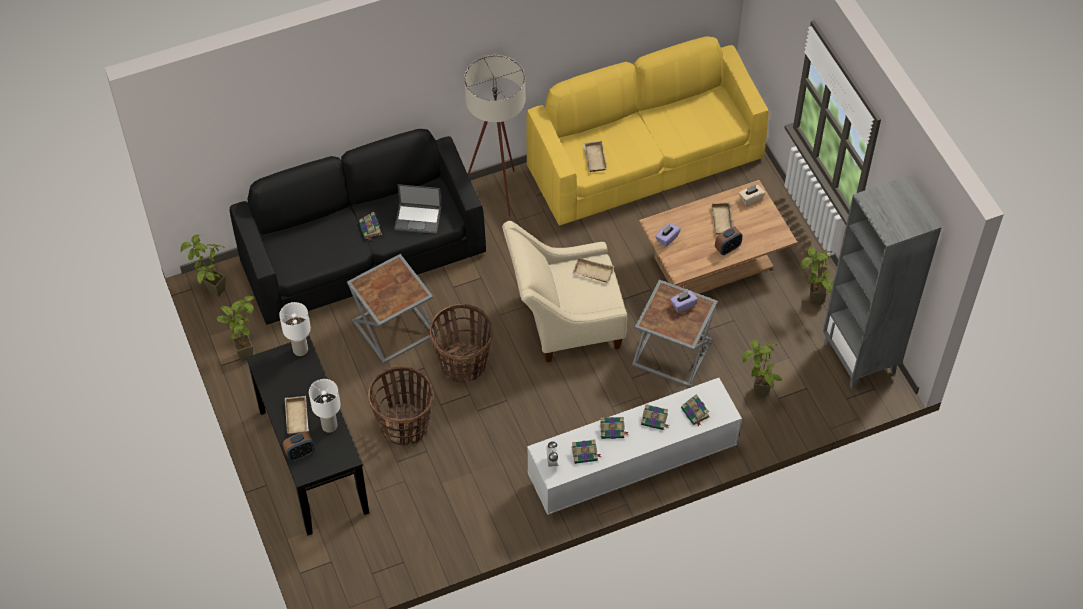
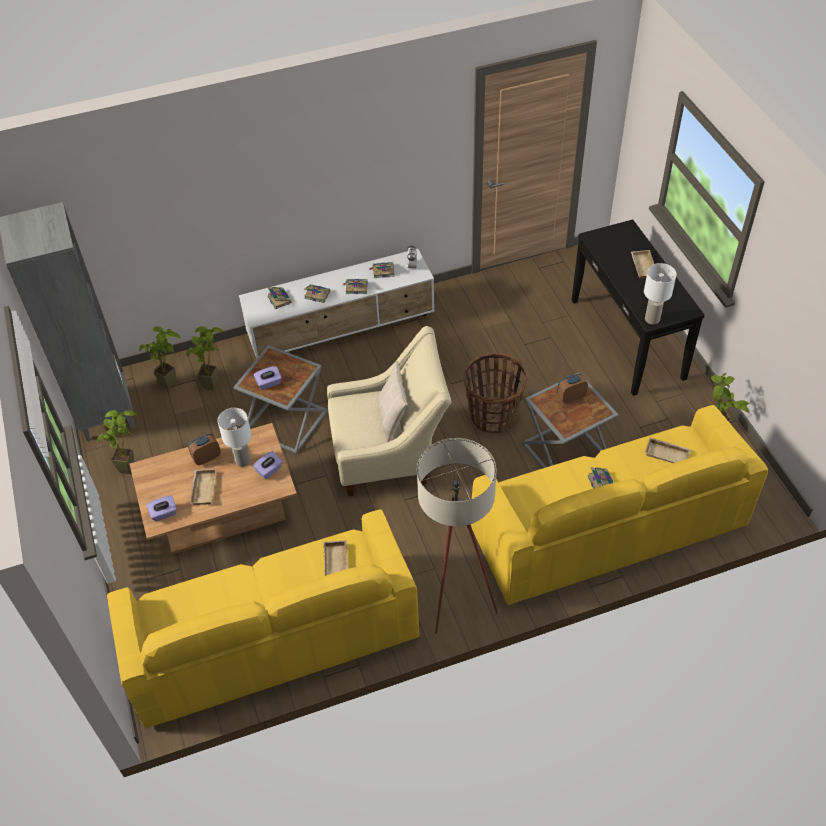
camera: 175 degrees left, 5 degrees down
(212, 294) = (767, 491): potted plant -> potted plant (173, 381)
(300, 453) = (634, 241): alarm clock -> alarm clock (571, 397)
(329, 425) = (612, 260): white table lamp -> white table lamp (242, 461)
(363, 257) = (607, 528): black sofa -> yellow sofa
(404, 426) = (547, 364): basket -> none
(418, 218) = (547, 494): laptop -> none
(559, 287) = (393, 418): none -> beige pillow
(592, 273) = (356, 431): beige tray -> beige tray (667, 453)
(750, 199) = (164, 513): beige tissue box -> purple tissue box

